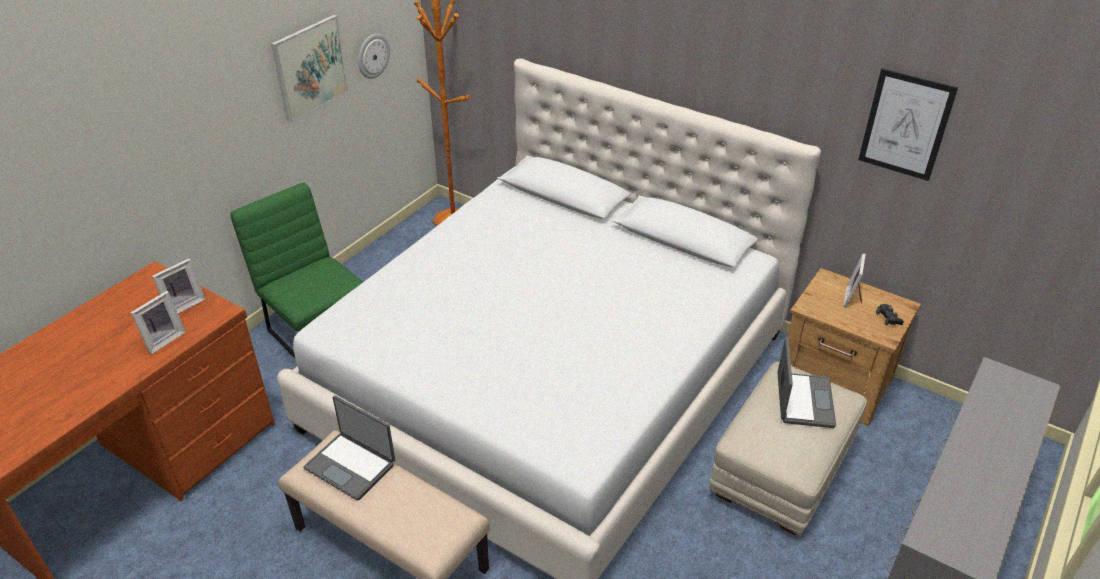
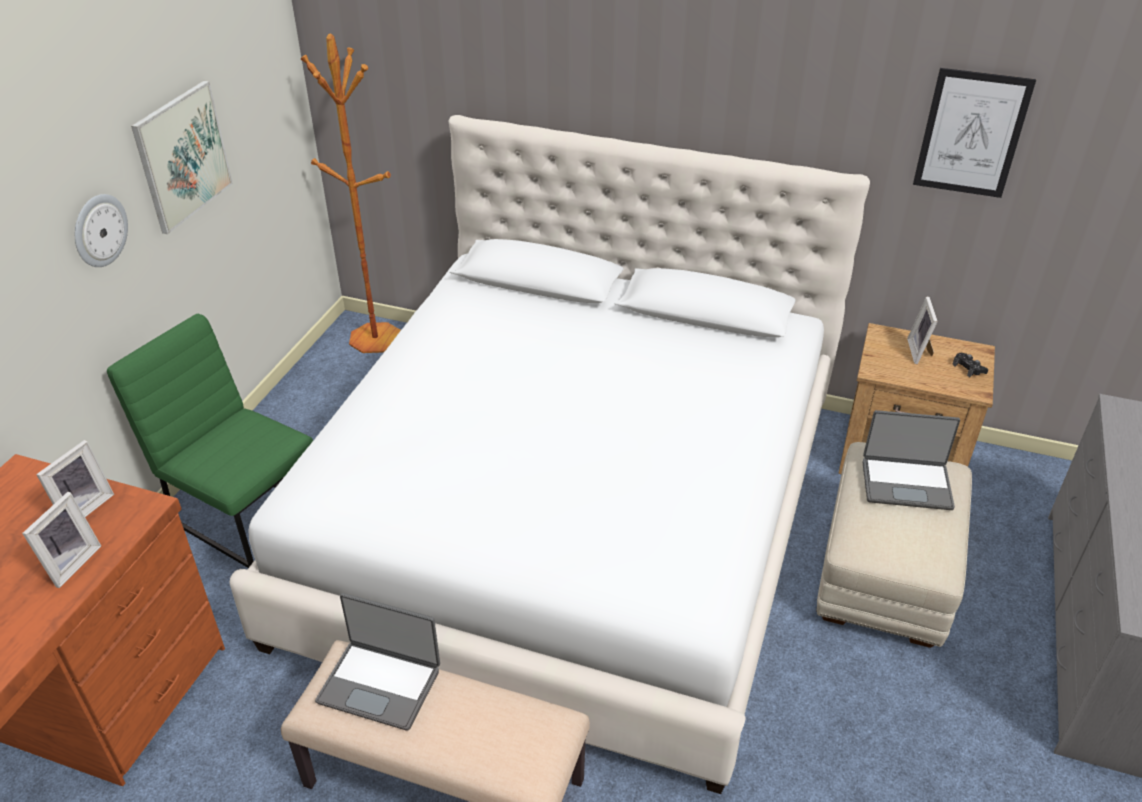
camera: 15 degrees left, 0 degrees up
(372, 55) = (255, 133): wall clock -> wall clock (99, 230)
(803, 400) = (906, 483): laptop -> laptop turned 105 degrees clockwise

